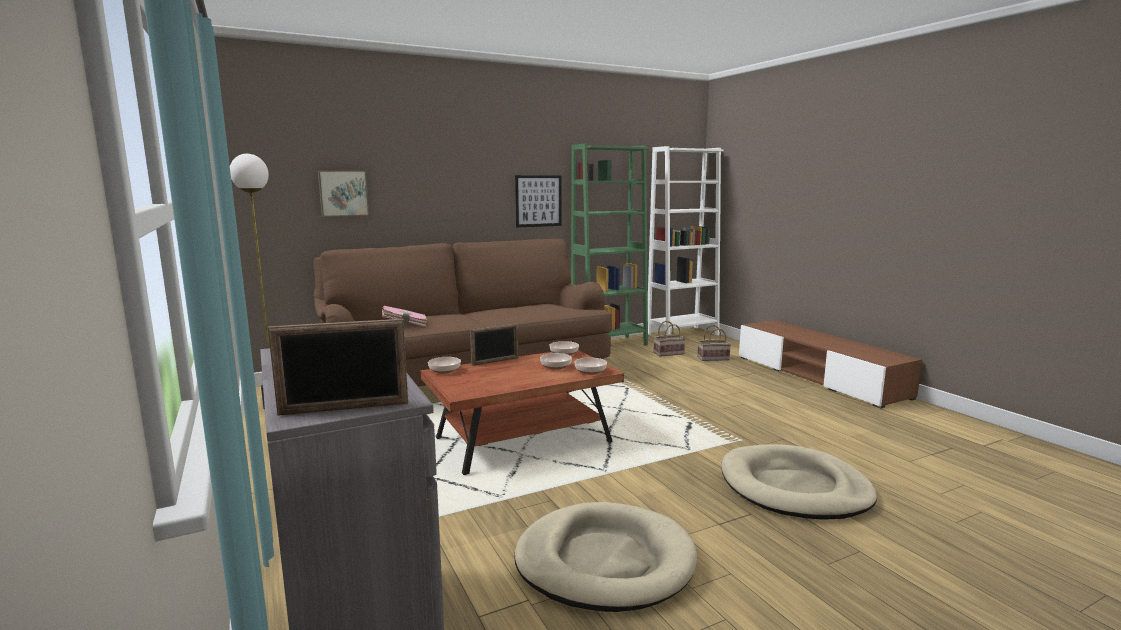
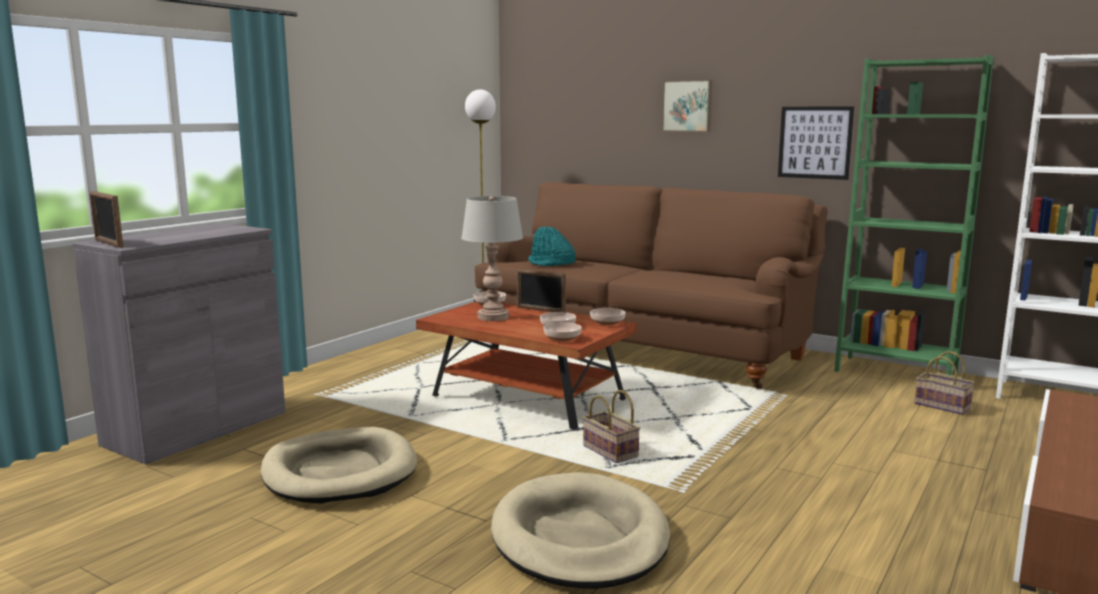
camera: 60 degrees right, 0 degrees up
(343, 193) = (591, 126): picture -> picture (687, 106)
(405, 325) = (551, 263): pink book -> turquoise hat
(492, 377) = (493, 317): none -> grey table lamp
(712, 358) = (987, 434): basket -> basket (608, 452)

